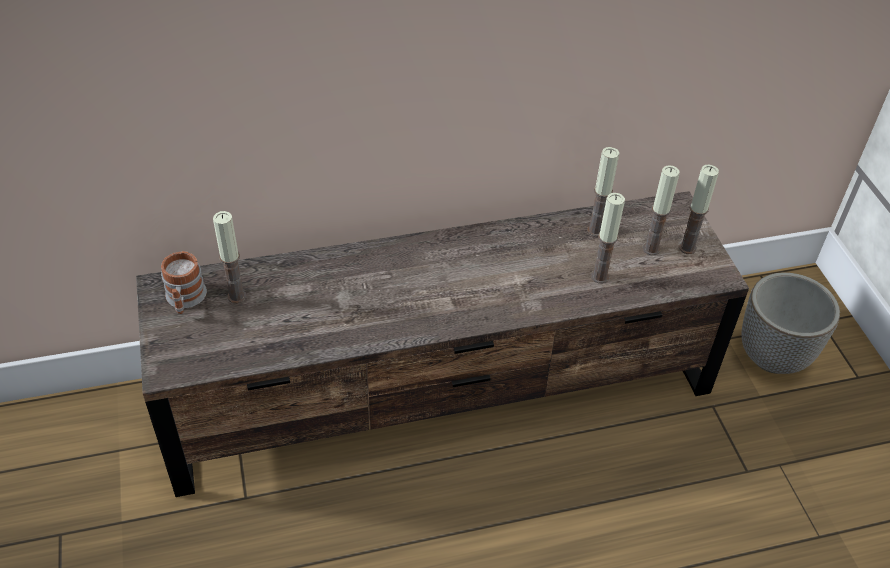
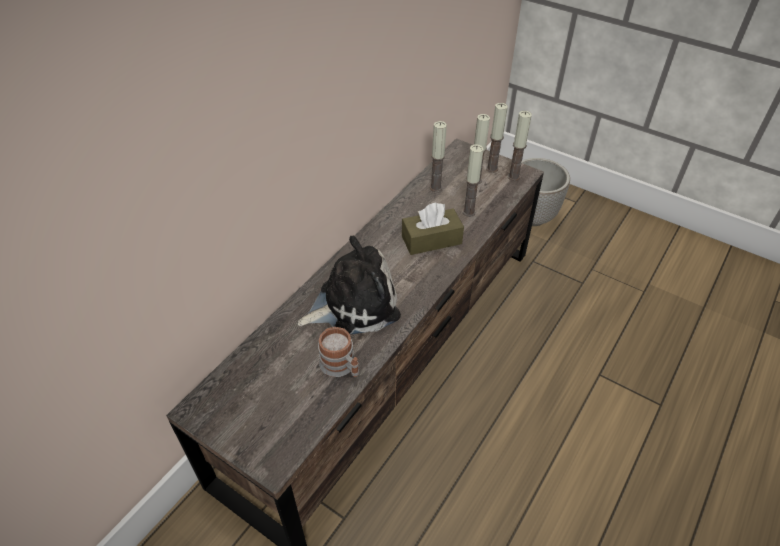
camera: 40 degrees left, 0 degrees up
(185, 299) = (227, 404): mug -> mug (341, 366)
(237, 296) = (264, 374): candle -> candle (513, 177)
(377, 289) = (353, 303): none -> plush toy
(523, 279) = (431, 240): none -> brown tissue box

